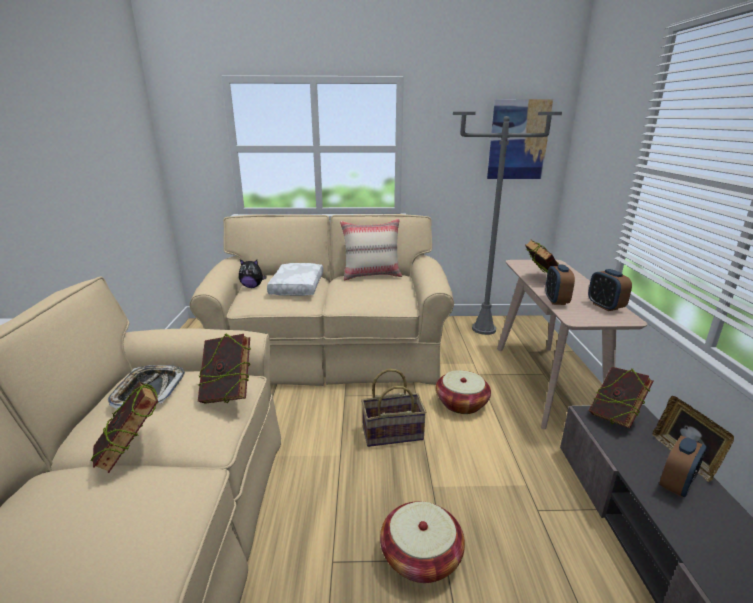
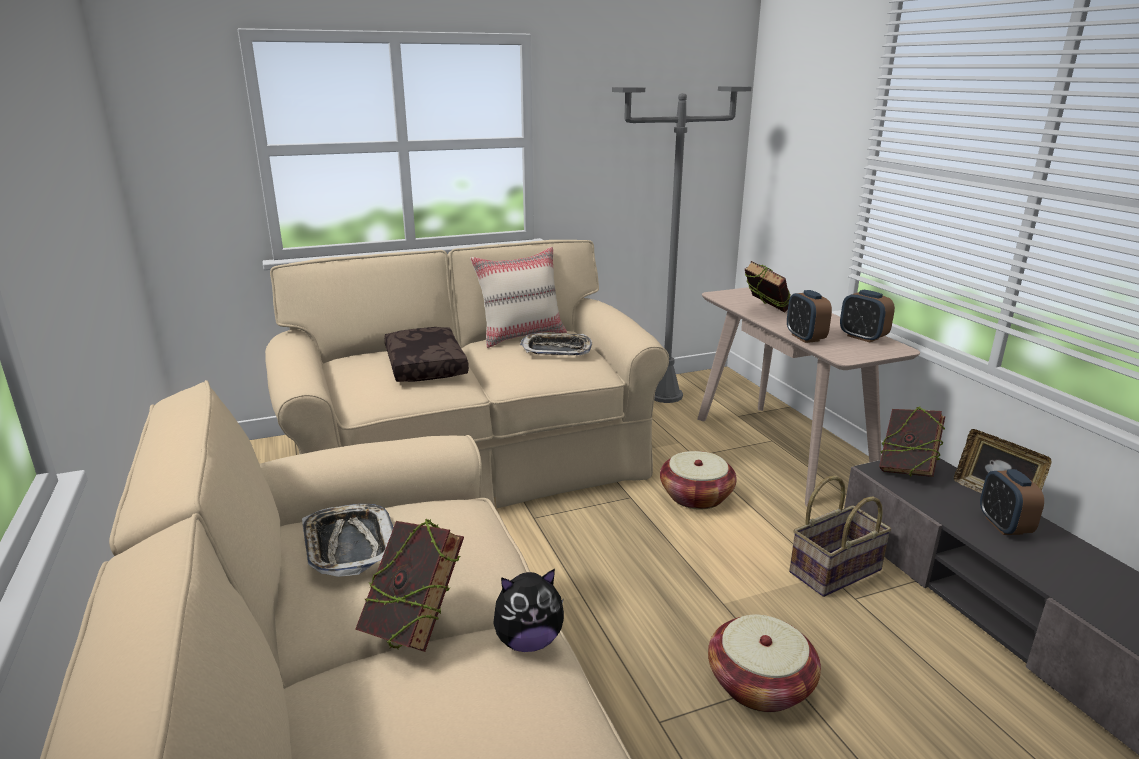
camera: 20 degrees left, 0 degrees up
(228, 394) = (476, 526): book -> none
(252, 287) = (351, 375): plush toy -> plush toy (528, 641)
(296, 286) = (423, 366): white pillow -> brown pillow
(384, 287) = (556, 349): none -> tray
(392, 432) = (632, 551): basket -> basket (834, 570)
(518, 140) = (687, 124): picture -> none
(676, 485) = (1003, 525): alarm clock -> alarm clock turned 150 degrees clockwise

